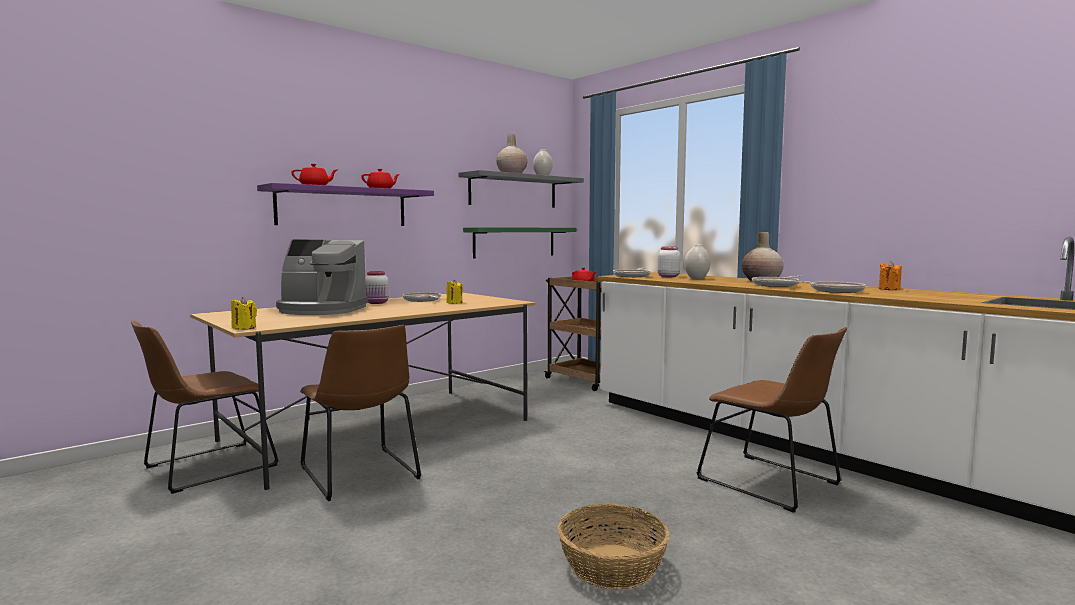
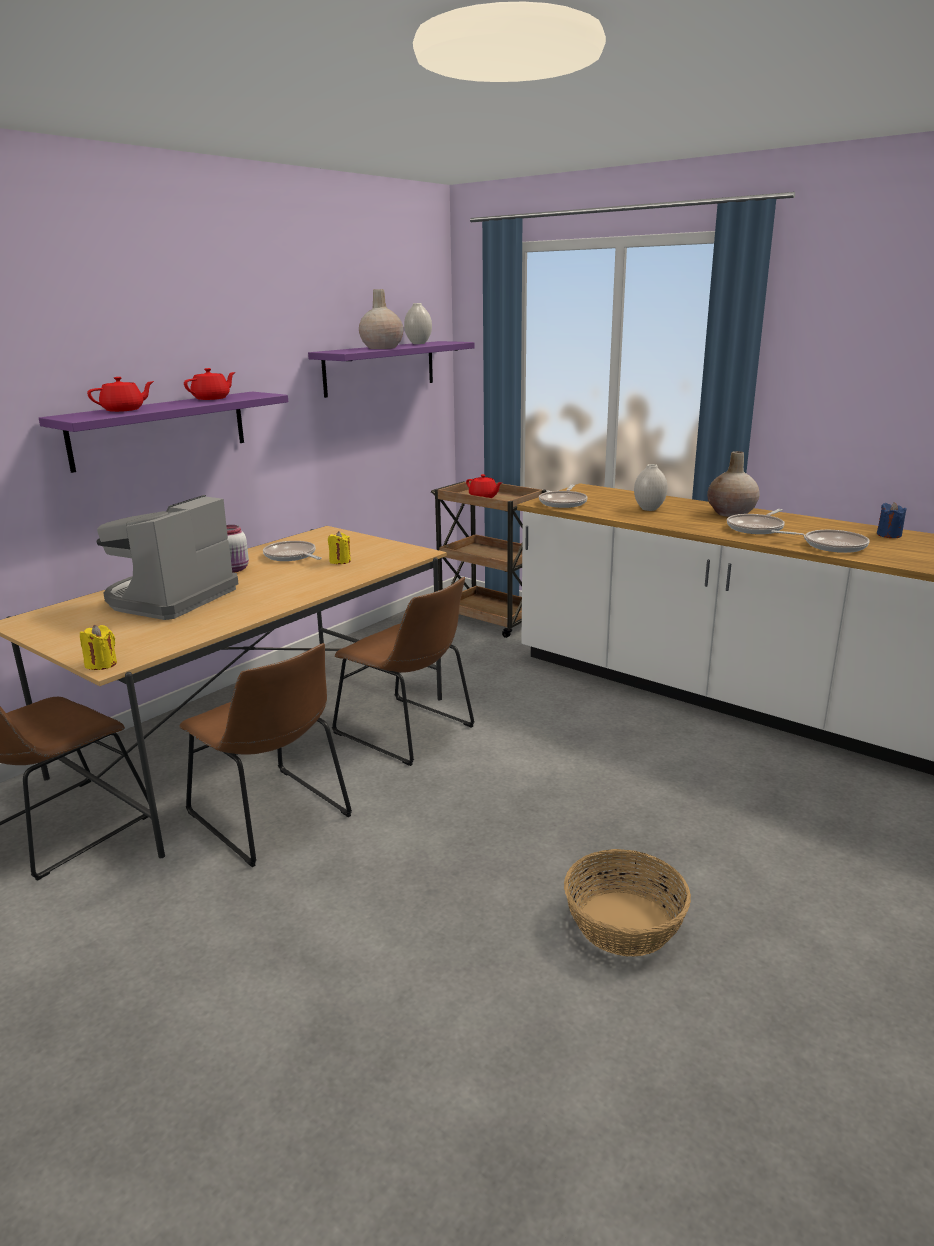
camera: 10 degrees left, 15 degrees up
(321, 310) = (170, 598): coffee machine -> coffee machine turned 120 degrees clockwise
(513, 191) = (380, 368): grey shelf -> purple shelf
(514, 242) = (385, 440): green shelf -> none
(668, 276) = (609, 502): white jar -> none
(773, 483) = (757, 776): brown chair -> brown chair (408, 731)
(889, 289) = (889, 535): orange candle -> blue candle

